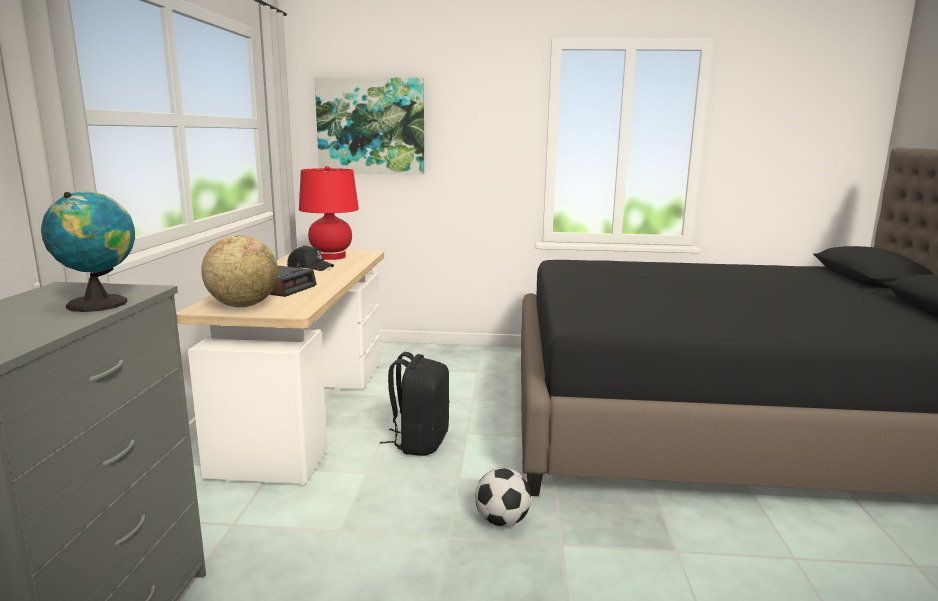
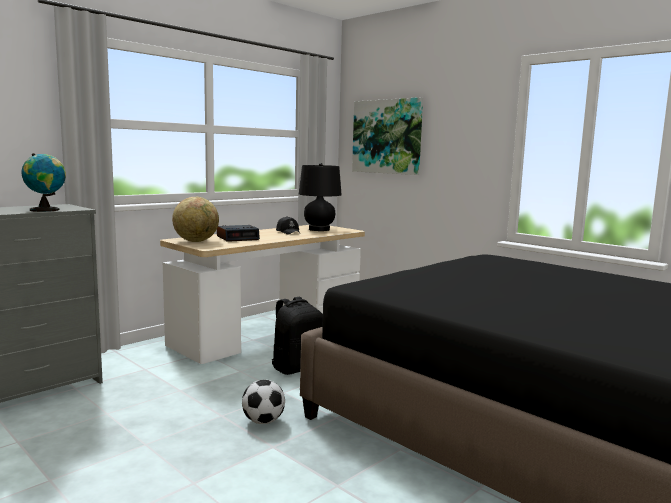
camera: 40 degrees right, 5 degrees down
(331, 257) = (319, 229): red table lamp -> black table lamp

